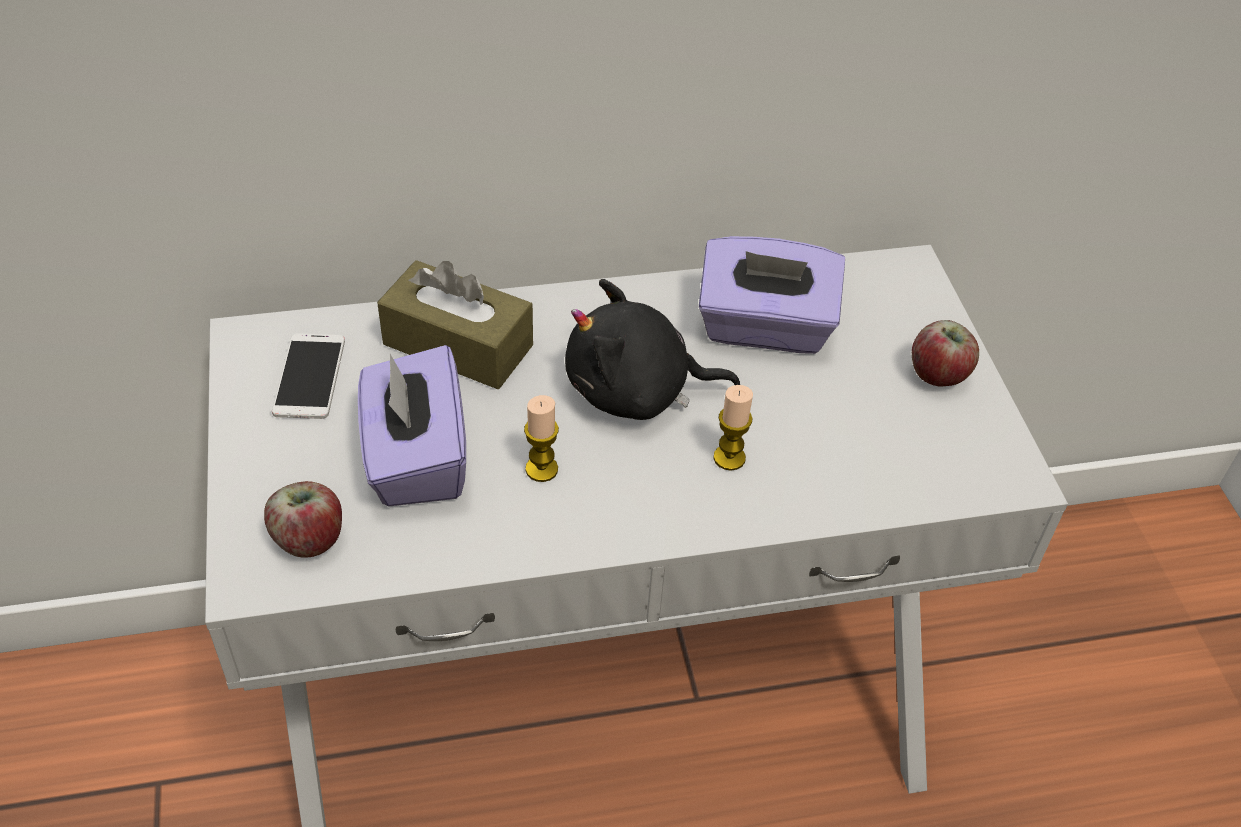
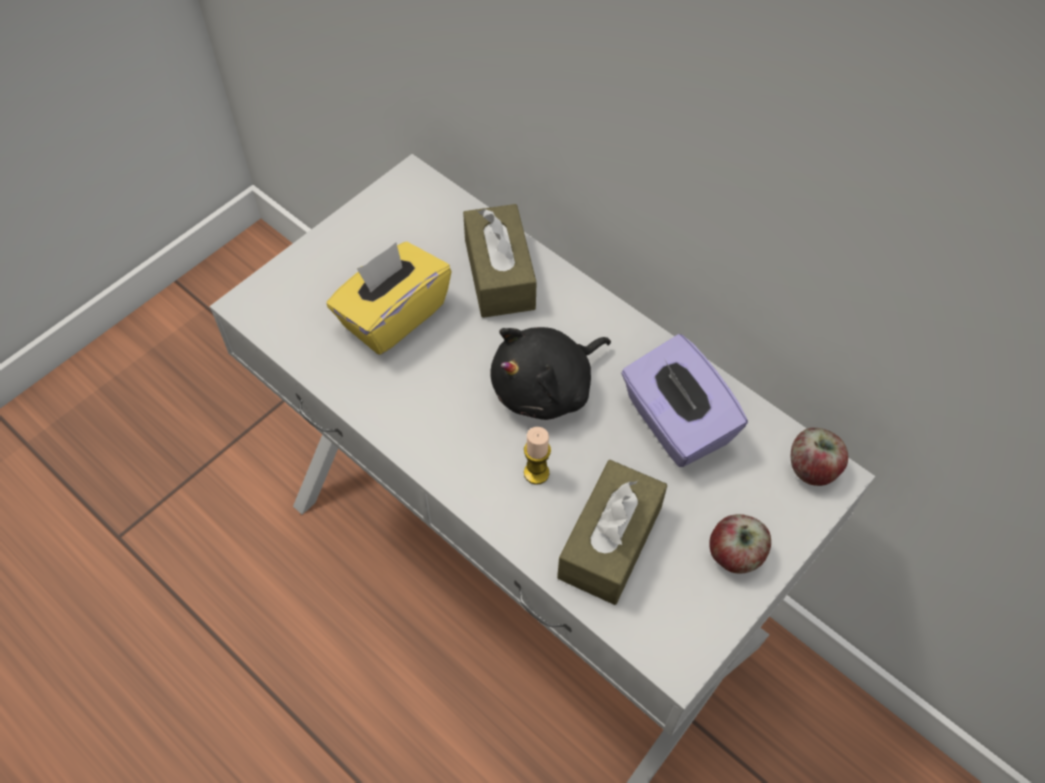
camera: 55 degrees right, 10 degrees up
(309, 377) = (409, 226): phone -> none
(309, 539) = (296, 309): apple -> apple (812, 469)
(415, 458) = (393, 315): purple tissue box -> yellow tissue box
(541, 469) = (438, 380): candle -> none
(636, 391) = (547, 388): black plush toy -> black plush toy turned 90 degrees counterclockwise
(855, 450) = (610, 542): none -> brown tissue box

